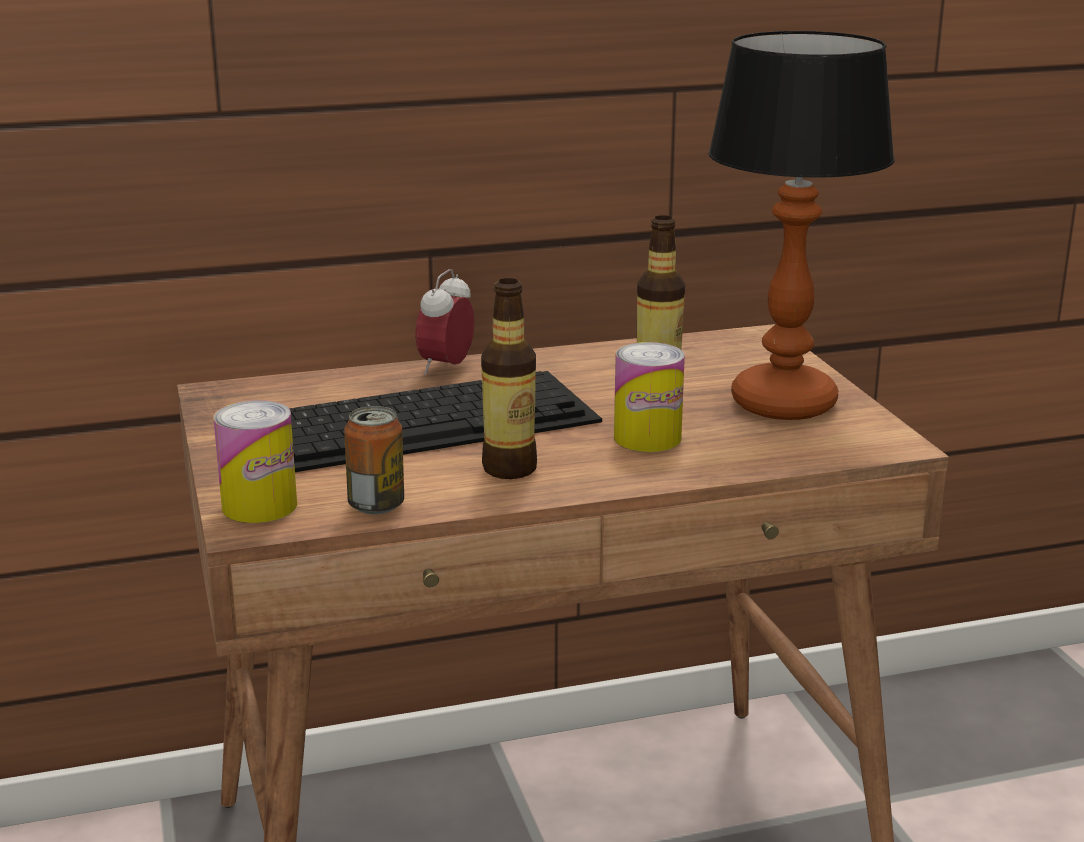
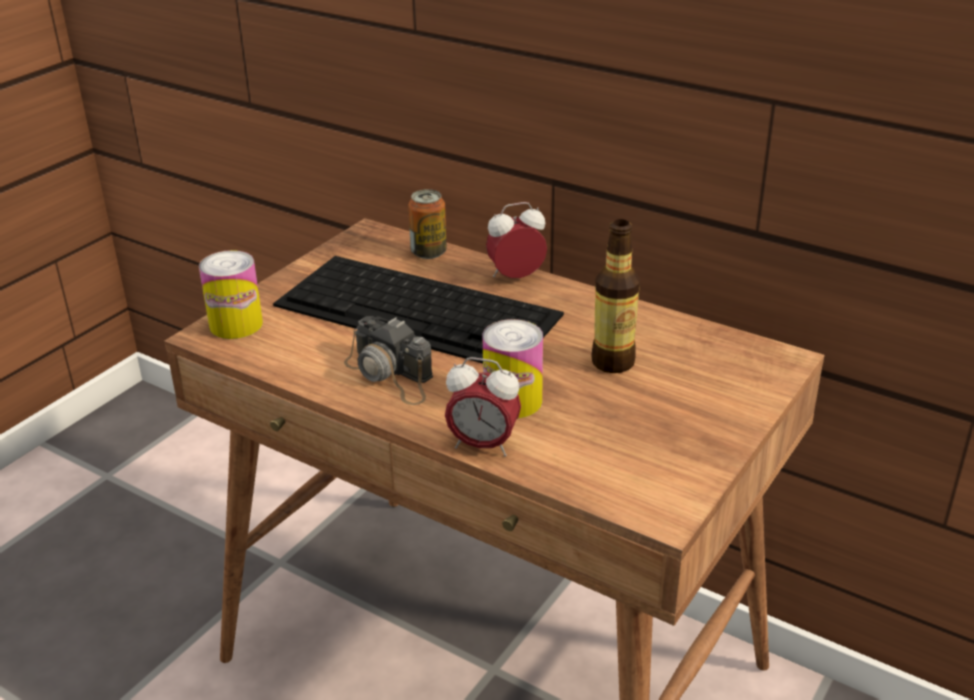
camera: 50 degrees right, 10 degrees up
(376, 505) = (281, 358): can -> can (428, 252)
(510, 468) = (391, 375): bottle -> camera
(695, 471) = (483, 445): none -> alarm clock
(781, 403) = (662, 427): table lamp -> none

